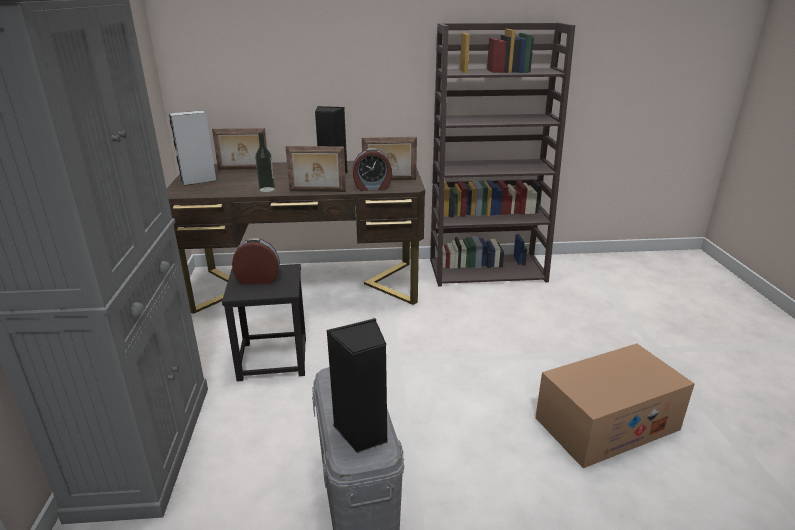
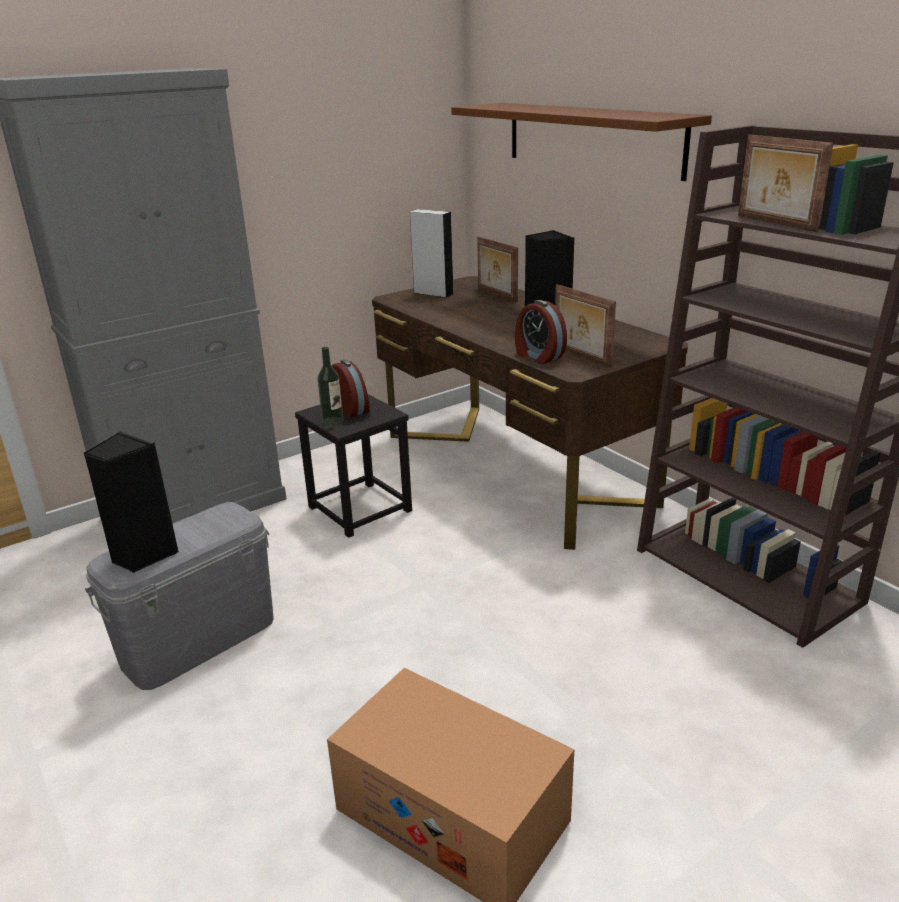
camera: 60 degrees right, 0 degrees up
(267, 189) = (453, 320): bottle -> bottle (332, 421)
(306, 41) = (591, 138): none -> brown shelf
(317, 191) = (482, 339): picture frame -> picture frame (774, 223)

